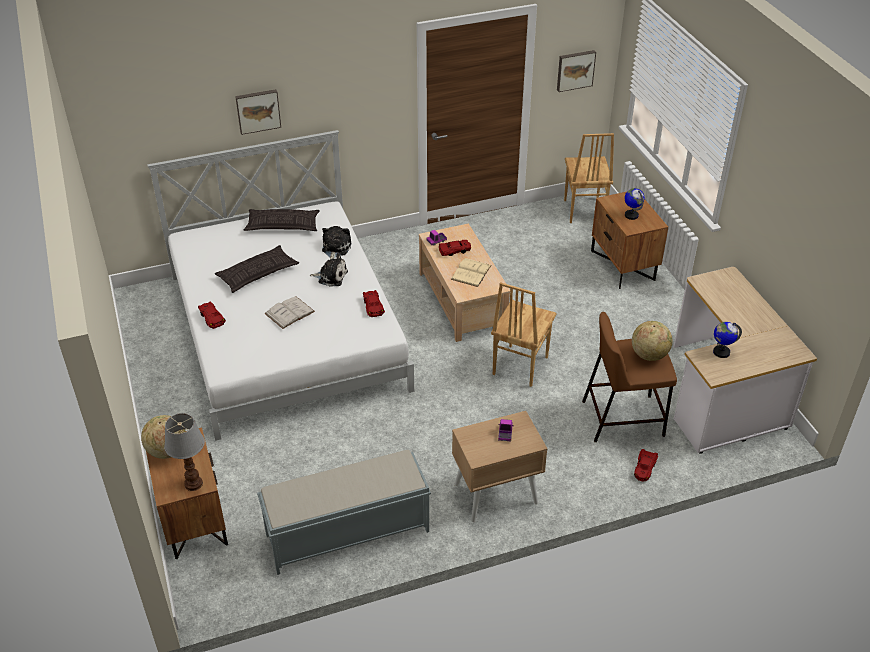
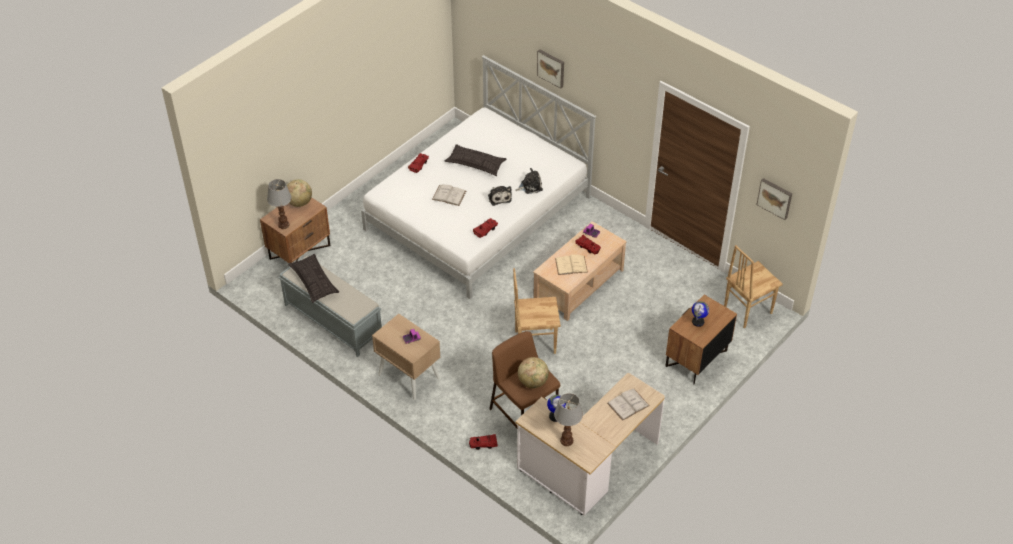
camera: 60 degrees right, 5 degrees up
(283, 225) = (533, 151): pillow -> pillow (314, 281)
(732, 294) = (628, 404): none -> white book
(762, 357) = (567, 440): none -> table lamp

